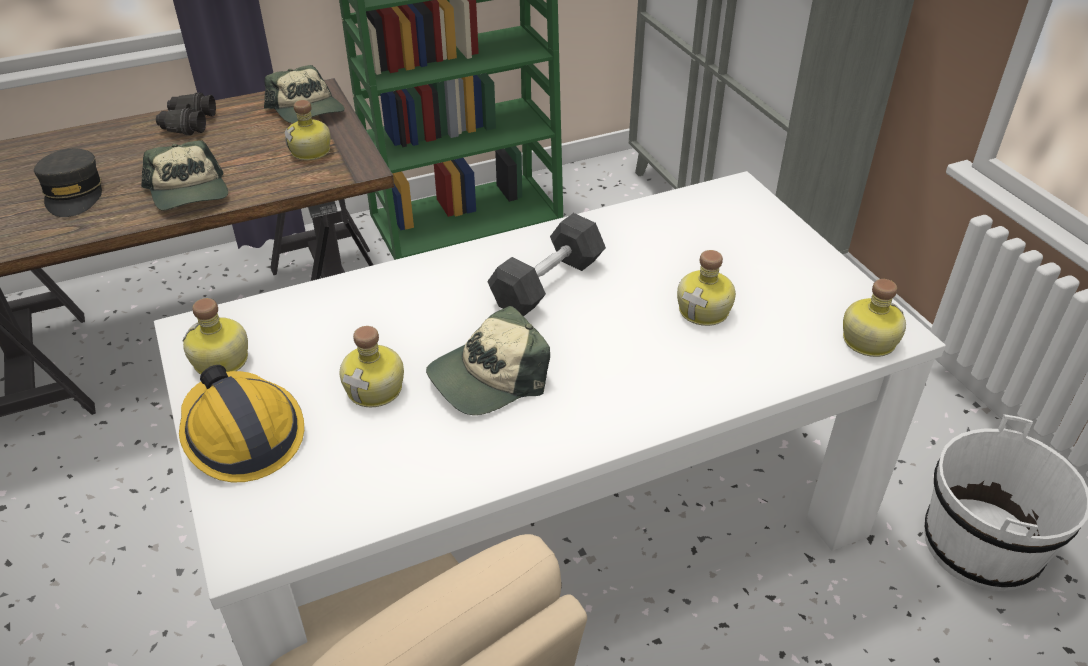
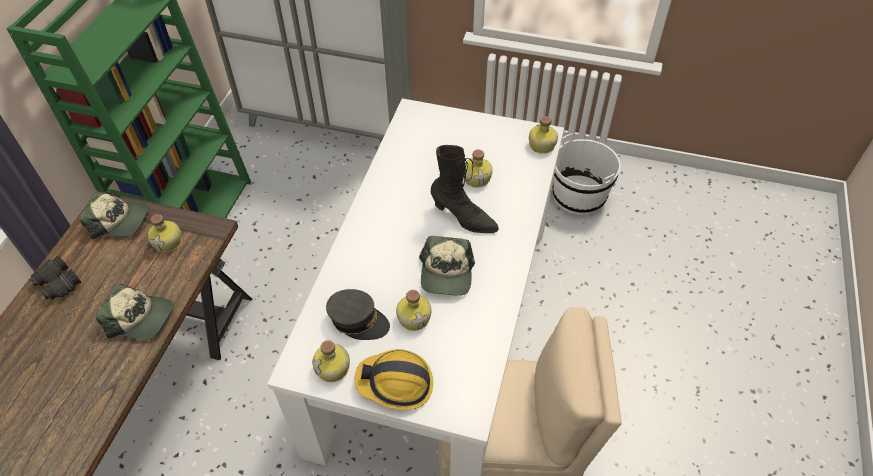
camera: 50 degrees left, 10 degrees up
(74, 193) = (68, 377): grey cap -> grey cap (358, 320)
(547, 283) = (405, 215): grey dumbbell -> none
(611, 338) = (463, 218): none -> black boot

